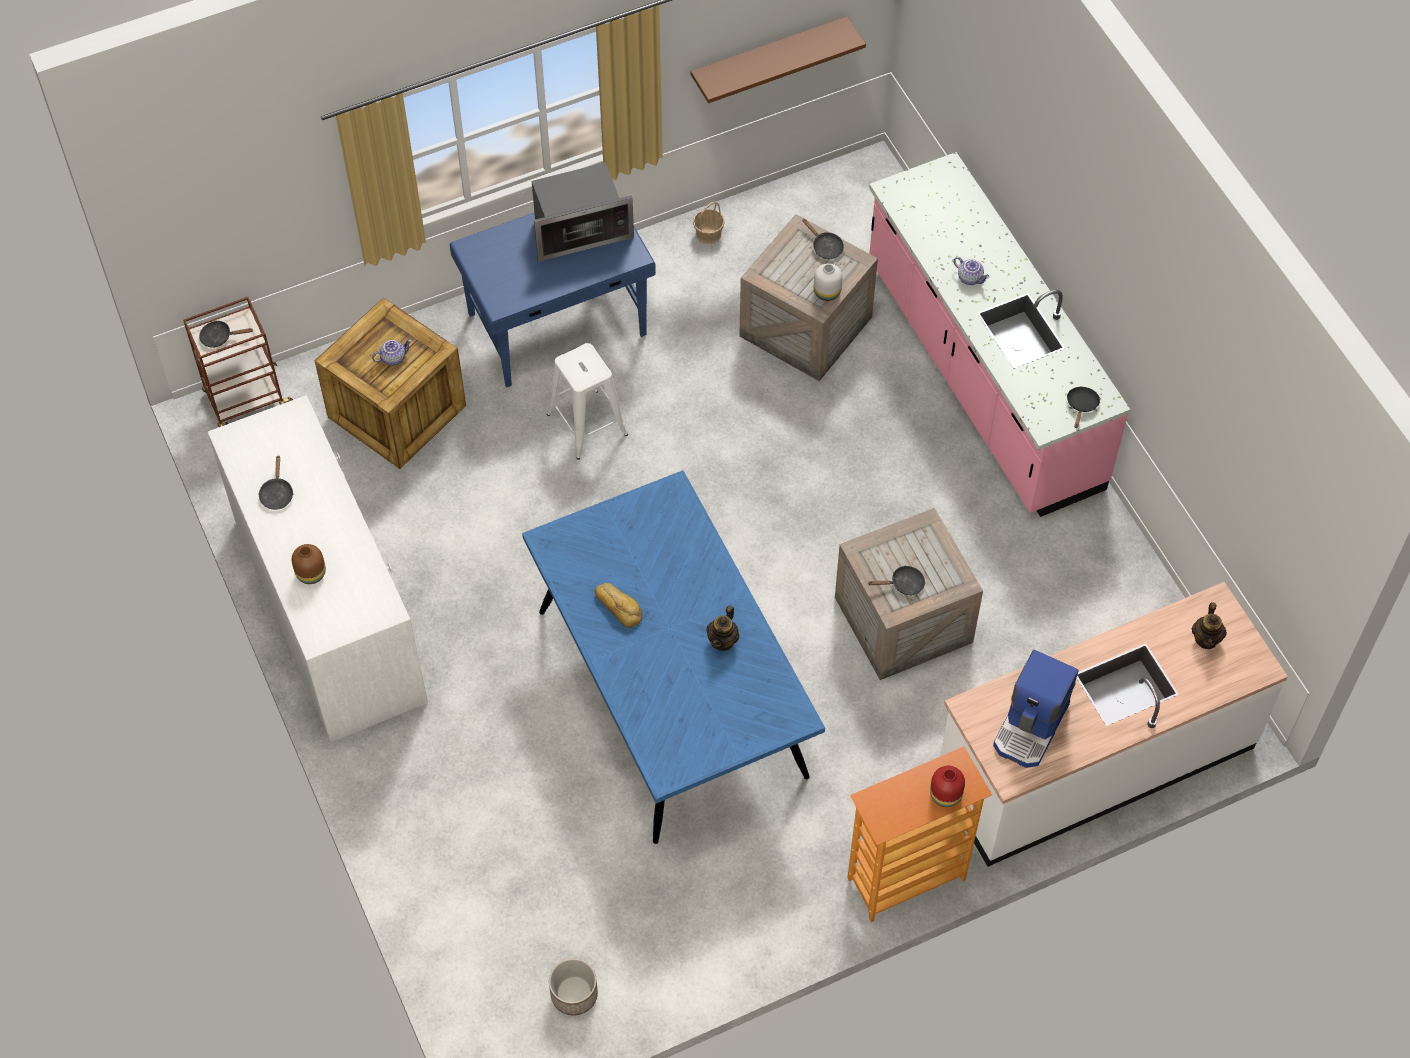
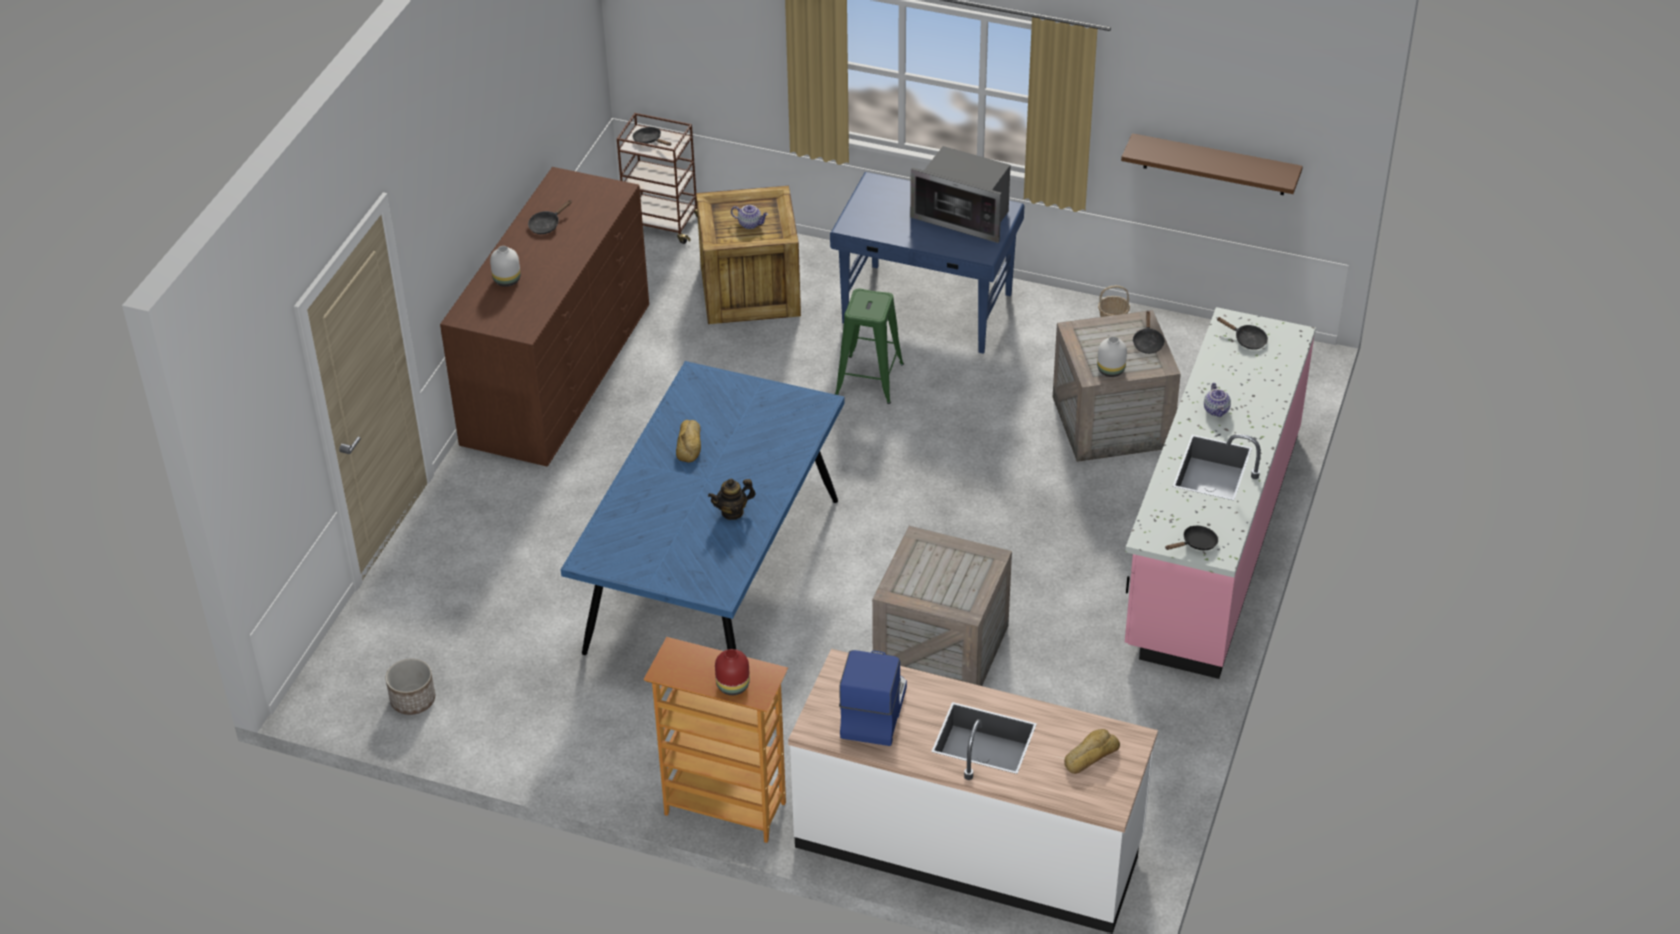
camera: 45 degrees right, 15 degrees down
(310, 574) = (506, 280): brown vase -> white vase
(329, 610) = (557, 373): white dresser -> brown dresser
(587, 424) = (869, 379): white stool -> green stool
(903, 584) = (922, 581): black frying pan -> black frying pan (1247, 340)
(1031, 727) = (872, 710): coffee machine -> coffee machine turned 120 degrees clockwise
(1206, 639) = (1090, 755): teapot -> bread

